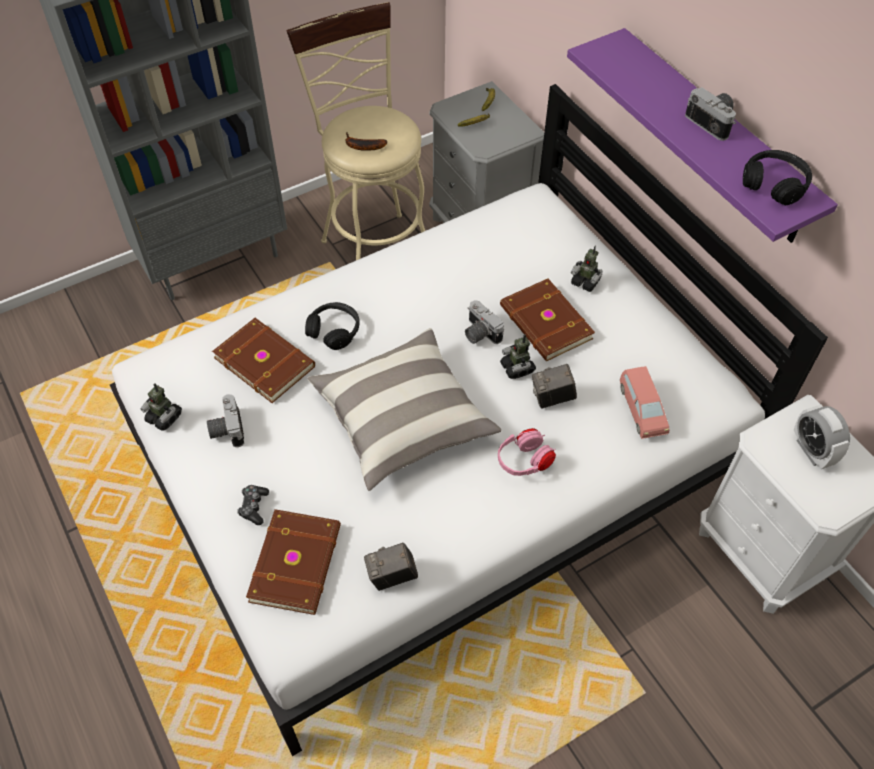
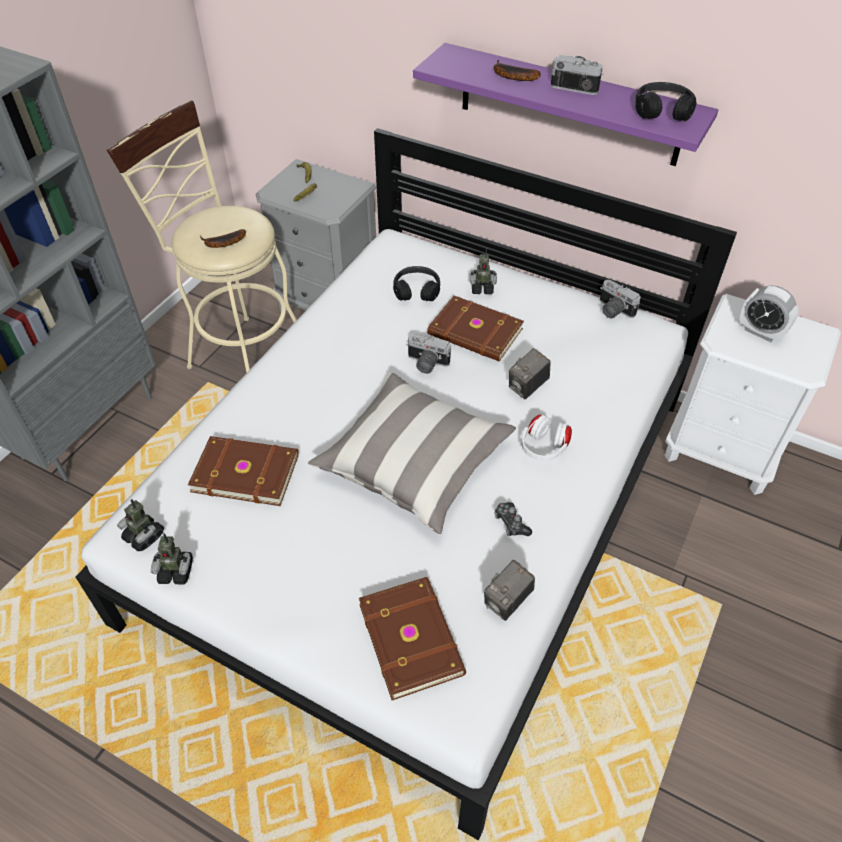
camera: 30 degrees left, 5 degrees down
(226, 429) = (250, 551): camera -> camera (613, 310)
(254, 507) = (331, 608): game controller -> game controller (511, 523)
(334, 330) = (293, 416): black headphones -> black headphones (417, 290)
(517, 368) = (480, 377): toy robot -> toy robot (144, 536)
(524, 461) = (544, 448): pink headphones -> white headphones
(641, 409) = (603, 364): pink toy car -> none
(655, 89) = (511, 76): none -> banana

